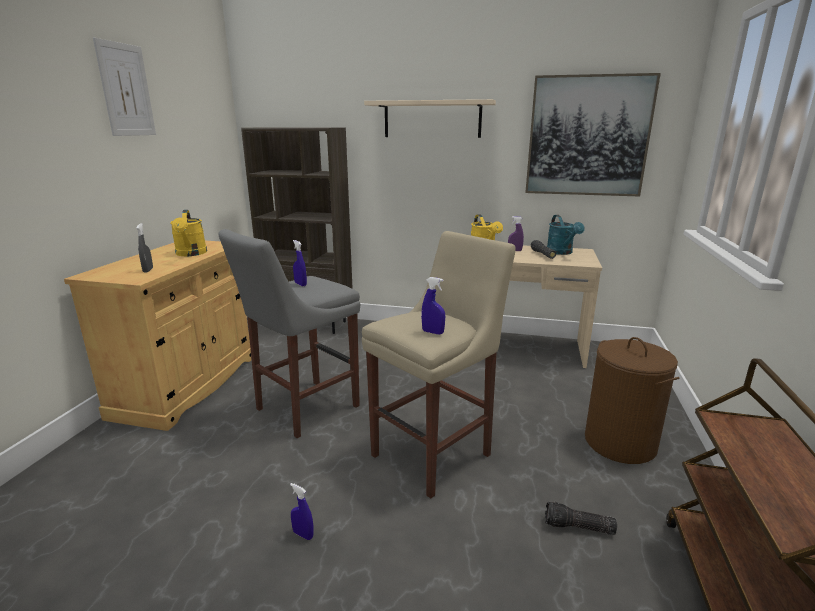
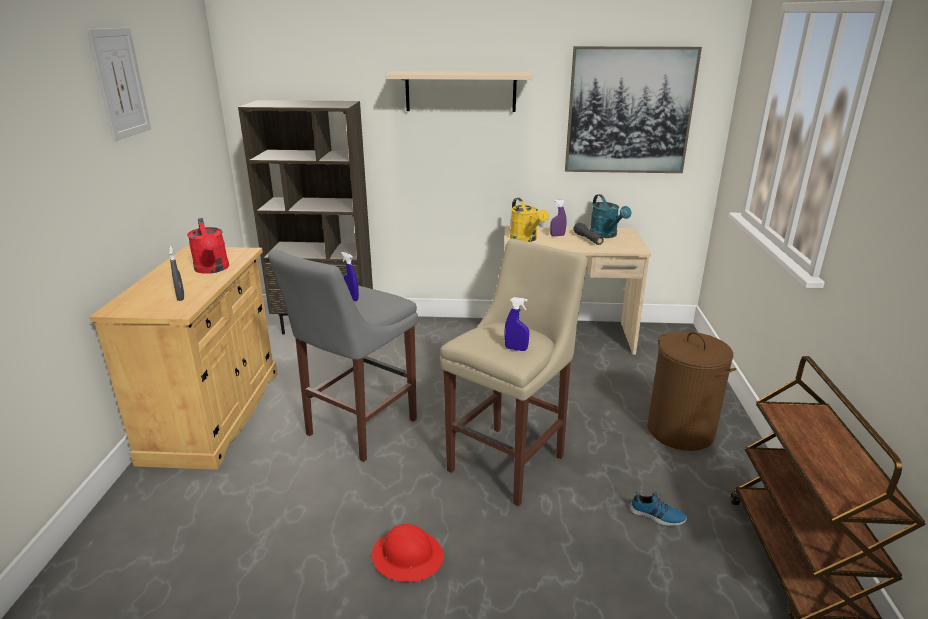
camera: 10 degrees left, 5 degrees up
(191, 254) = (213, 269): yellow watering can -> red watering can
(303, 534) = (407, 556): blue spray bottle -> red hard hat
(578, 528) = (657, 516): flashlight -> shoe

